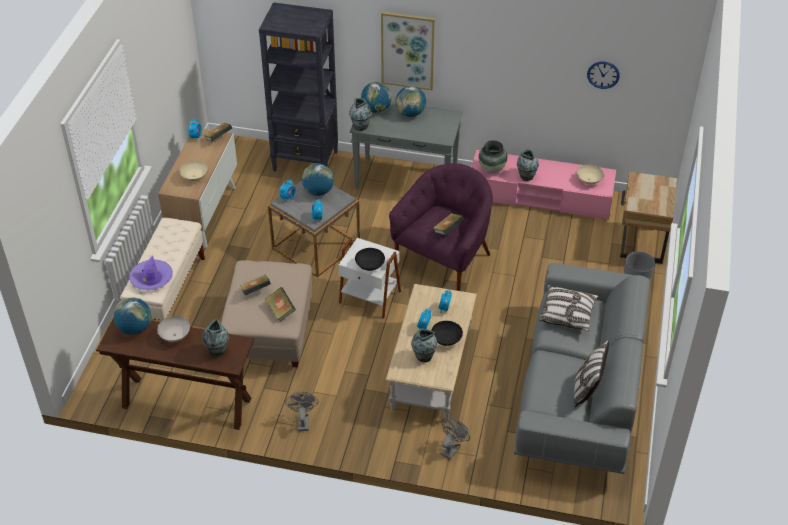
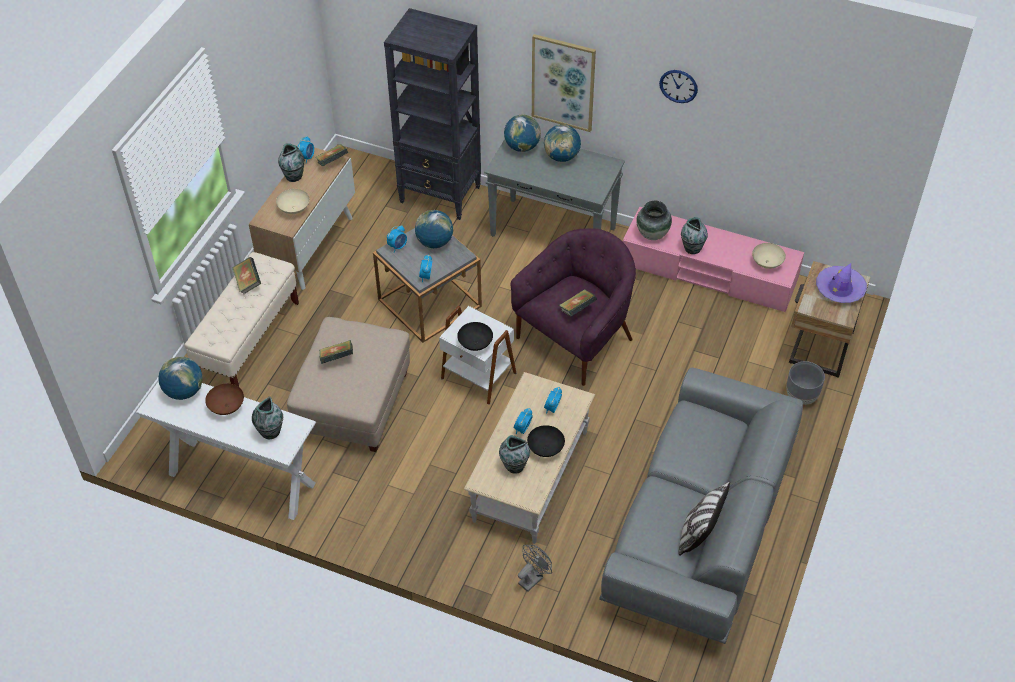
camera: 10 degrees right, 5 degrees up
(151, 279) = (223, 327): purple hat -> purple hat (840, 289)
(175, 336) = (227, 407): white bowl -> brown bowl
(186, 403) = (241, 479): brown console table -> white console table
(281, 311) = (360, 387): book -> book (248, 282)
(302, 421) = (368, 519): grey fan -> none
(360, 126) = (499, 167): vase -> vase (294, 176)
(567, 314) = (696, 435): pillow -> none
(603, 74) = (794, 140): wall clock -> wall clock (678, 86)

